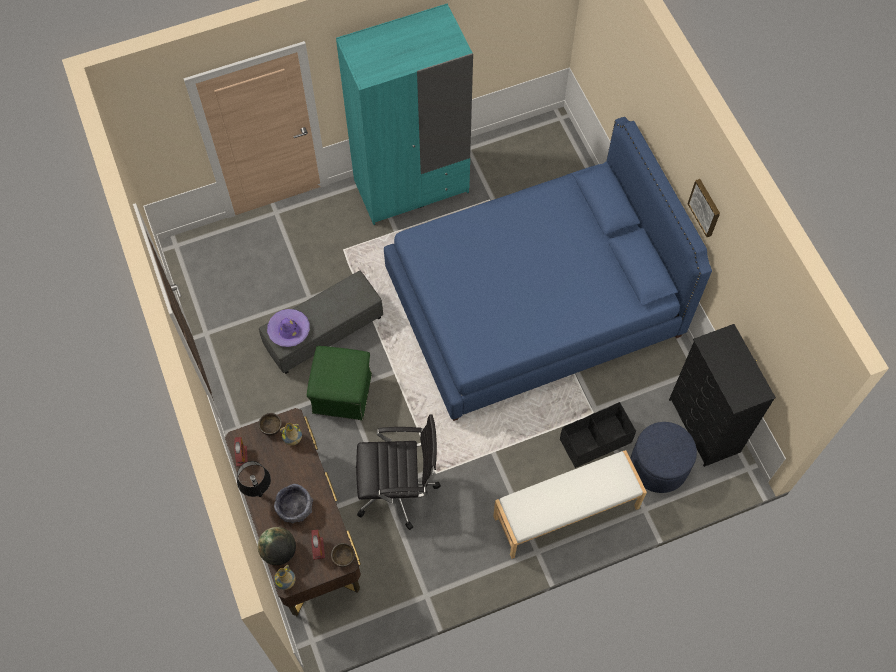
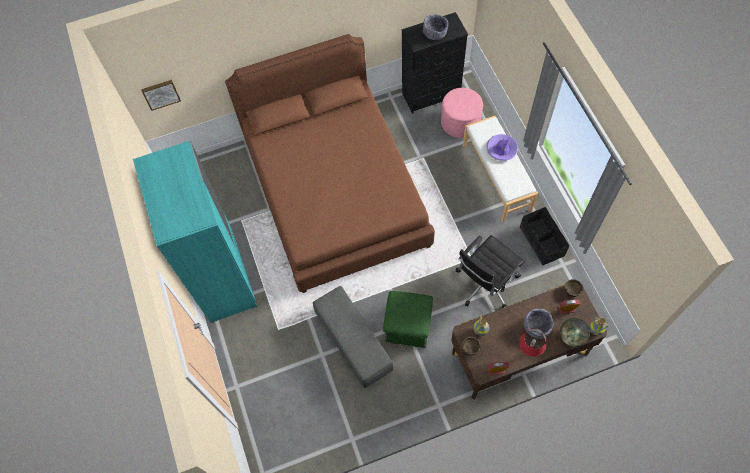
camera: 85 degrees left, 0 degrees up
(260, 494) = (527, 354): black table lamp -> red table lamp
(289, 330) = (366, 355): purple hat -> purple hat (501, 149)
(398, 489) = (485, 284): black office chair -> black office chair turned 135 degrees counterclockwise
(533, 304) = (335, 192): blue bed -> brown bed
(595, 441) = (443, 158): black storage box -> black storage box (541, 241)
(658, 465) = (460, 122): blue ottoman -> pink ottoman
(705, 207) = (328, 19): picture -> picture (161, 94)
(731, 368) = (435, 33): none -> grey bowl

